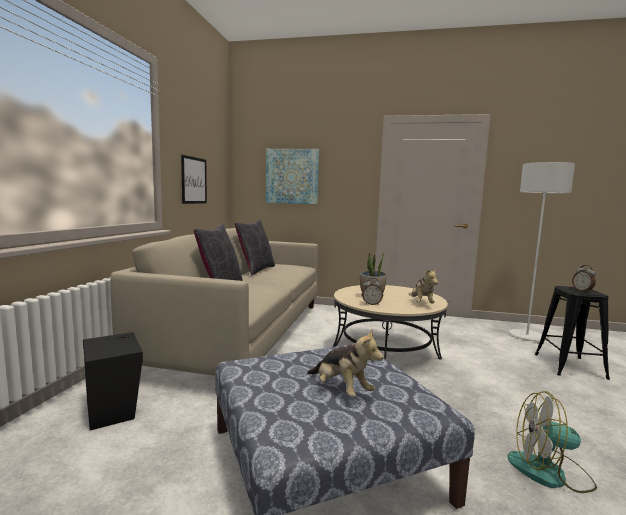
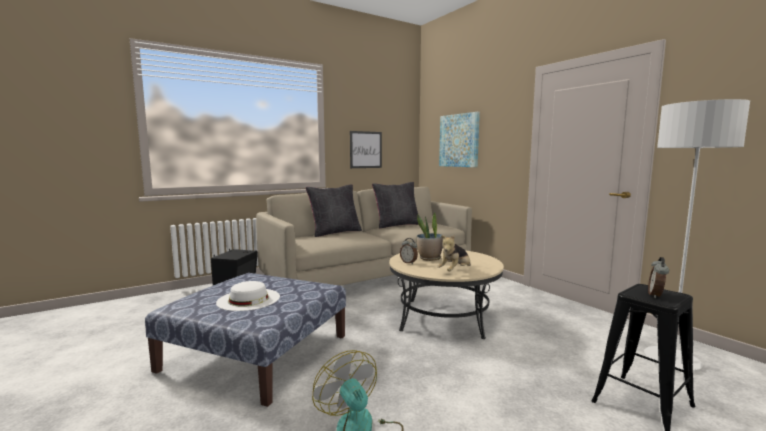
camera: 45 degrees right, 0 degrees up
(341, 390) = (248, 299): plush toy -> white hat

